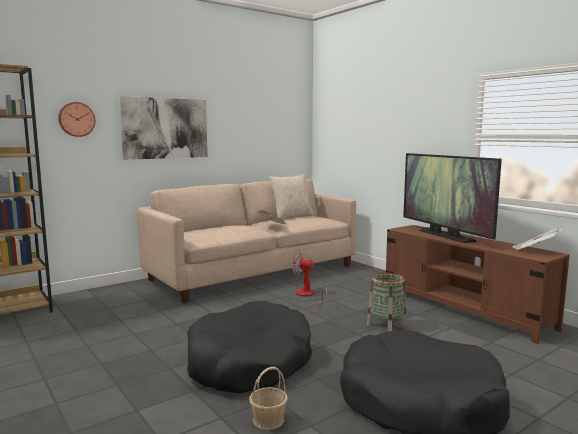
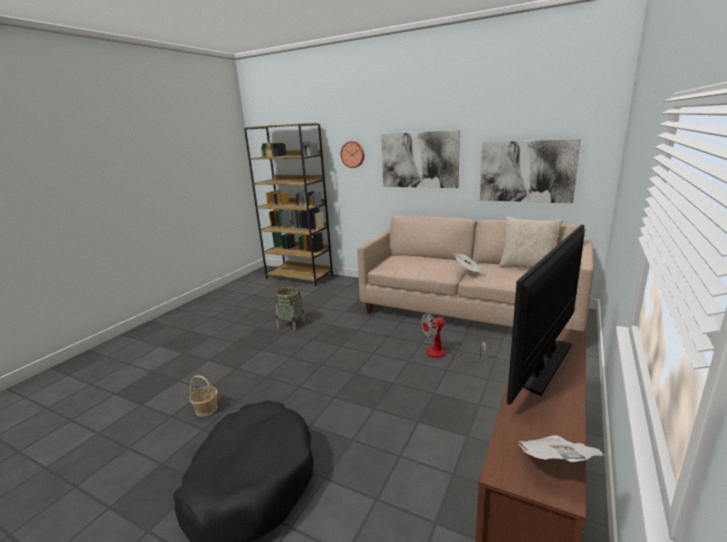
camera: 65 degrees right, 10 degrees up
(249, 363) = (284, 373): black dog bed -> none
(259, 140) = (526, 171): none -> picture
(308, 295) = (443, 354): fan -> fan turned 105 degrees counterclockwise
(386, 325) = (413, 421): basket -> basket (291, 324)

